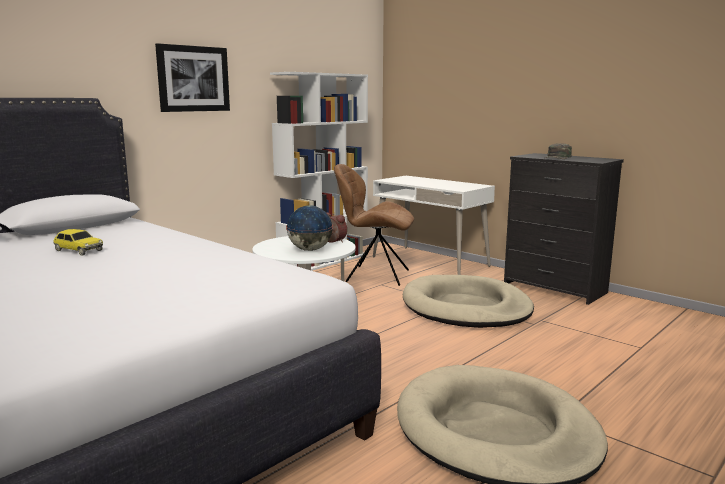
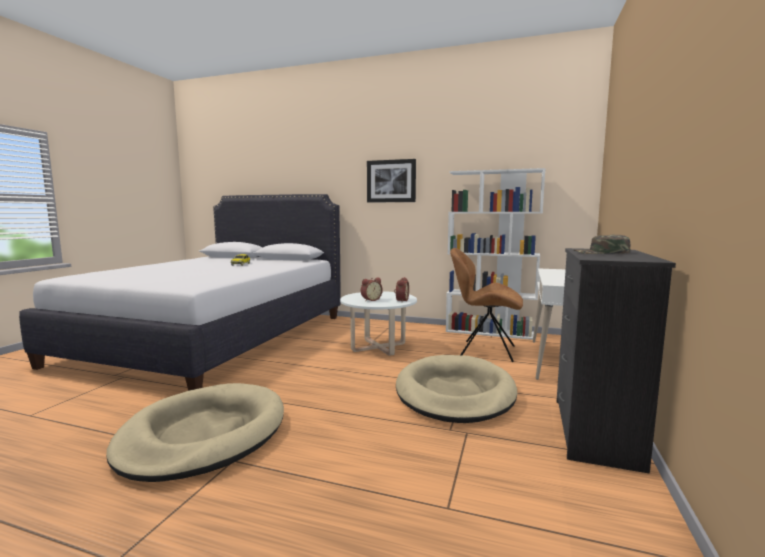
camera: 65 degrees right, 5 degrees down
(309, 250) = (370, 300): globe -> alarm clock
(375, 275) = (485, 351): brown chair -> brown chair turned 60 degrees counterclockwise

